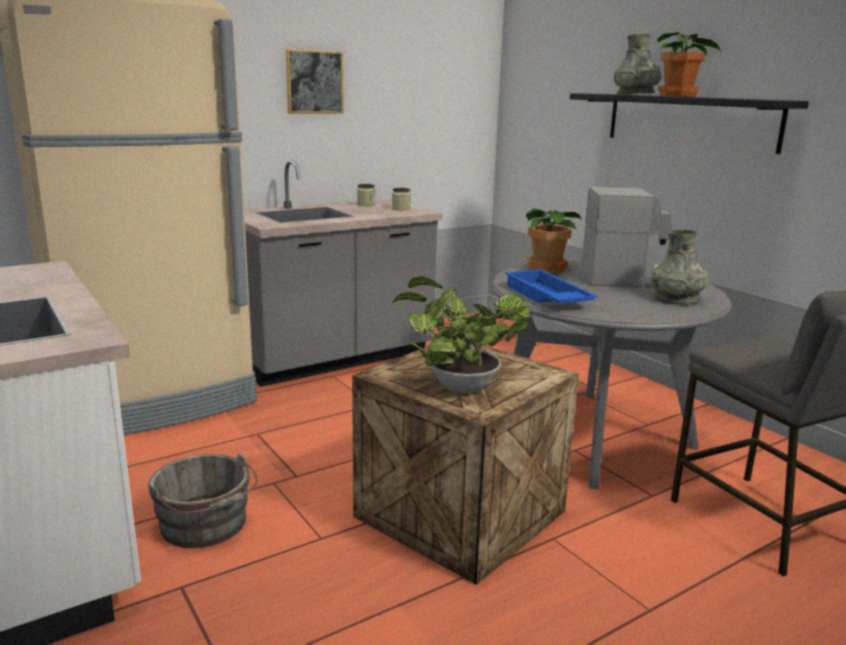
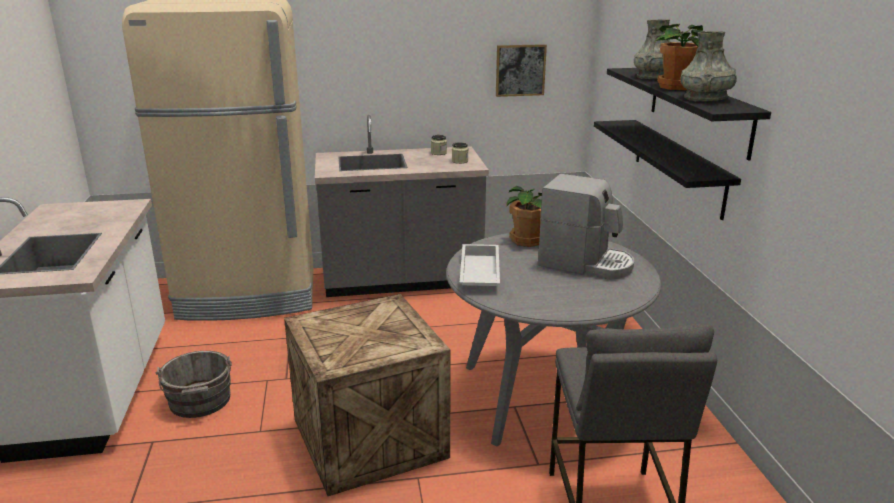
camera: 25 degrees right, 5 degrees up
(314, 82) = (399, 46): picture -> picture (520, 70)
(457, 386) = (341, 343): potted plant -> none
(545, 297) = (478, 273): blue tray -> white tray
(660, 184) = (678, 166): none -> black shelf
(676, 298) = (594, 293): grey vase -> grey vase (705, 98)

